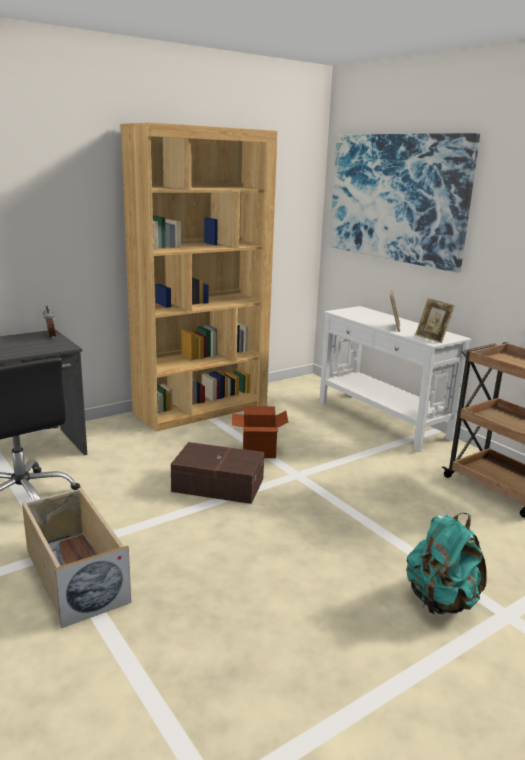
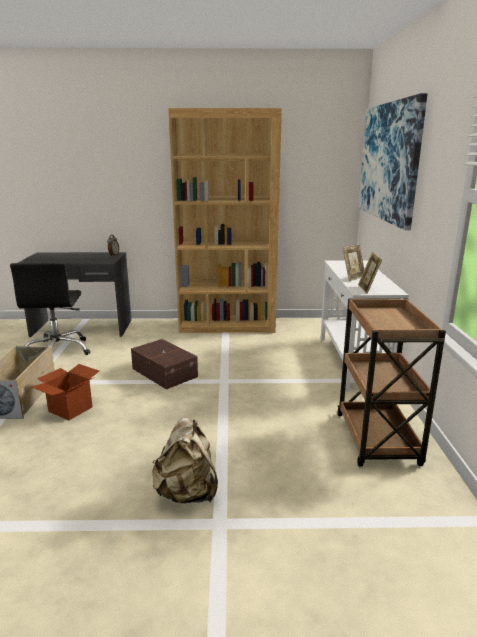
camera: 35 degrees right, 0 degrees up
(259, 451) = (223, 359): cardboard box -> cardboard box (70, 409)
(441, 601) = (187, 493): turquoise backpack -> beige backpack

